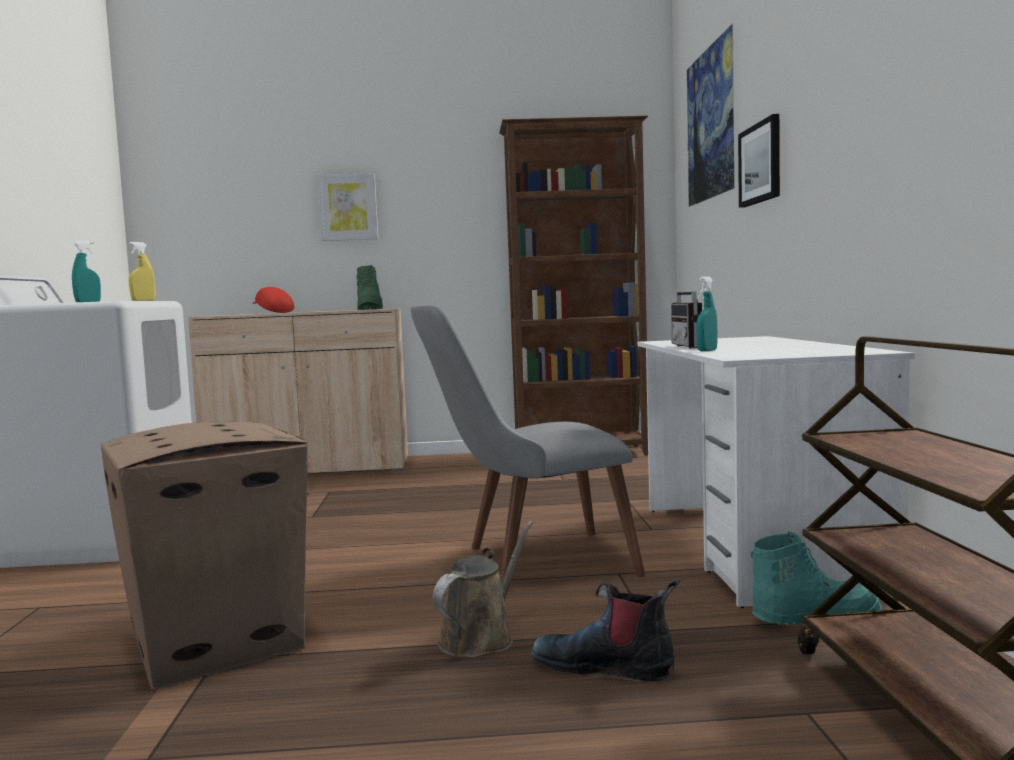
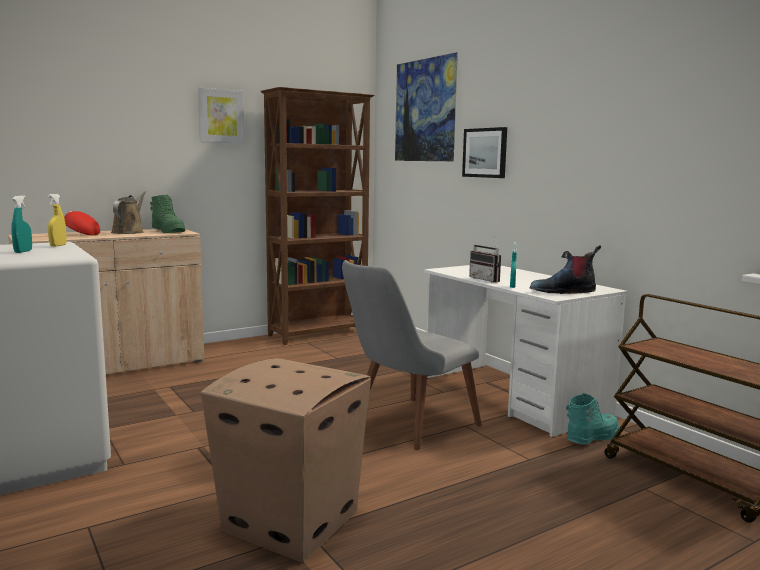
camera: 30 degrees left, 5 degrees up
(348, 207) = (136, 141): picture -> picture (221, 116)
(481, 638) = (449, 482): brown watering can -> brown watering can (129, 232)
(605, 667) = (534, 485): boot -> boot (563, 291)

